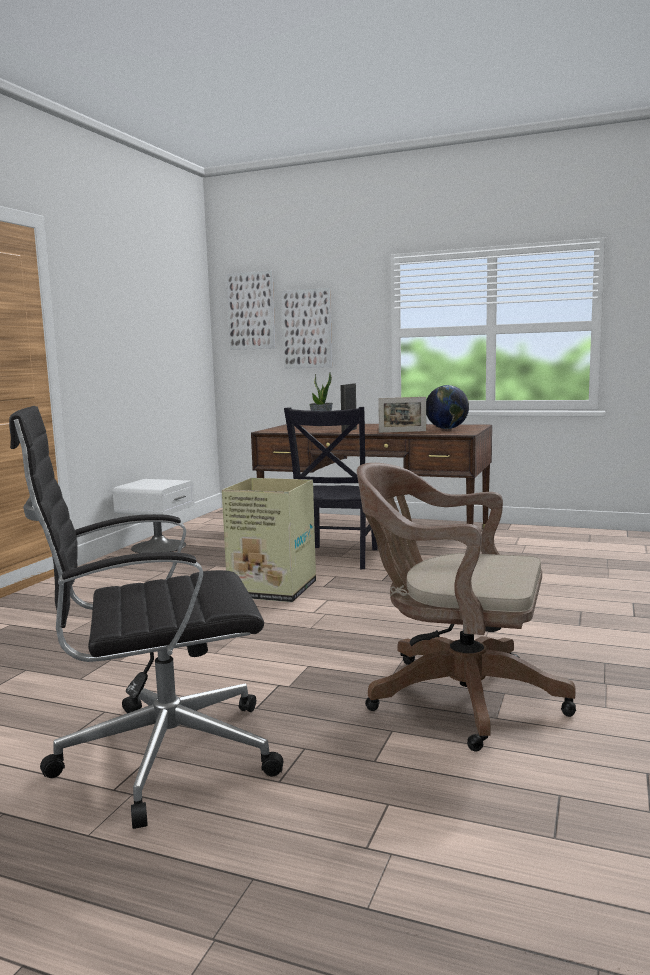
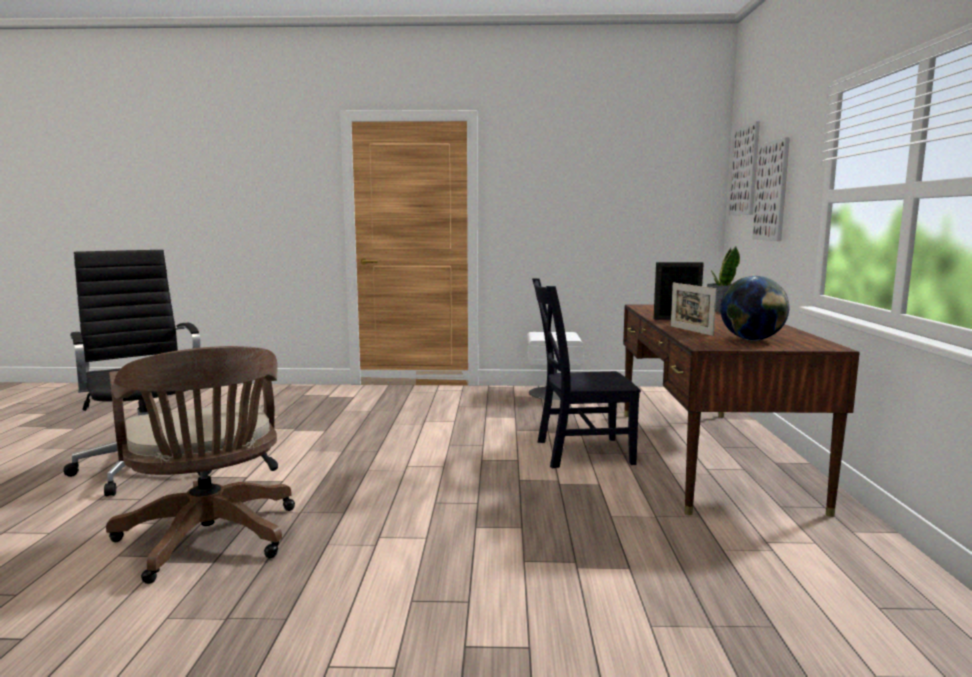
camera: 70 degrees right, 0 degrees up
(271, 589) = (460, 443): cardboard box -> none
(454, 697) = (210, 540): brown office chair -> brown office chair turned 150 degrees clockwise

